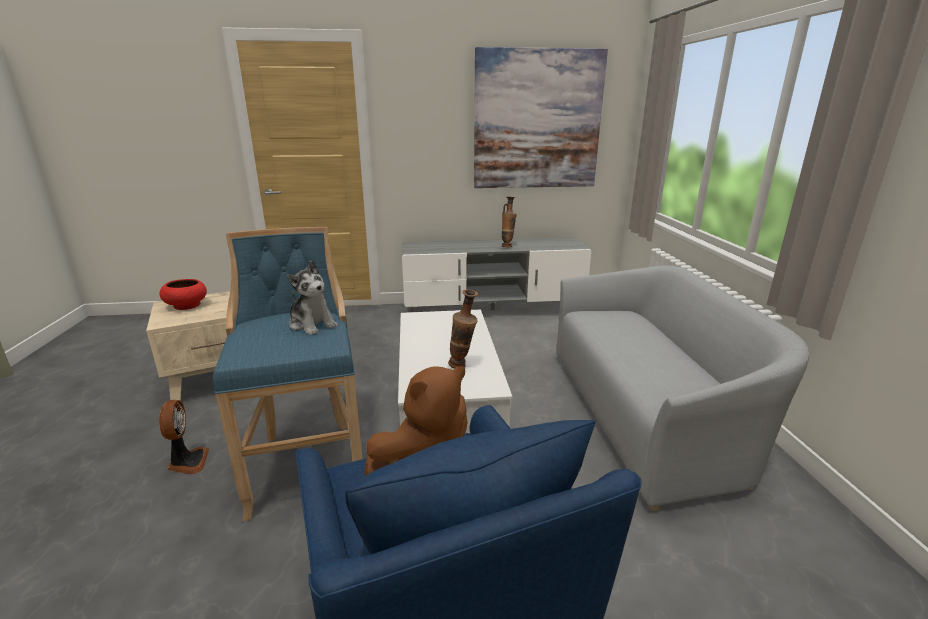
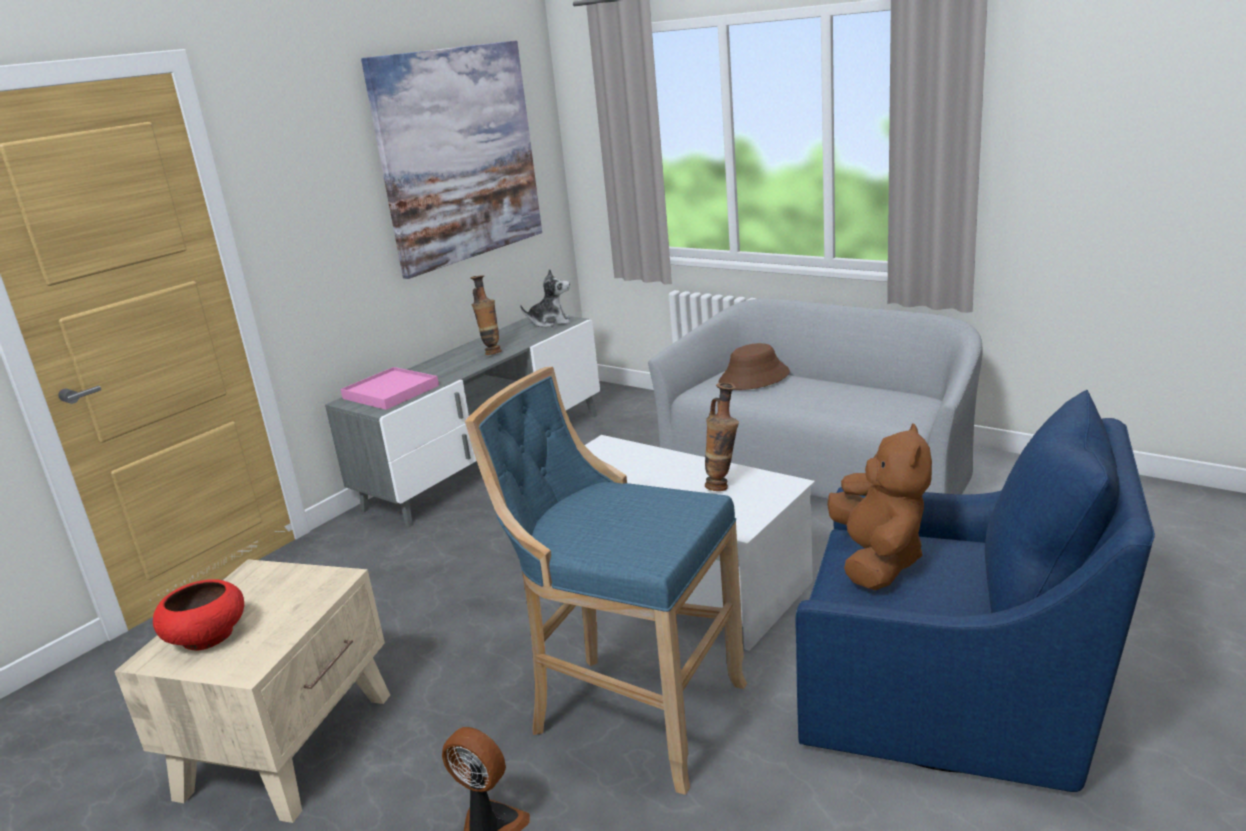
camera: 45 degrees left, 0 degrees up
(312, 324) = (615, 500): plush toy -> plush toy (550, 322)
(431, 246) = (391, 392): none -> pink tray
(629, 321) = (754, 378): none -> brown hat

